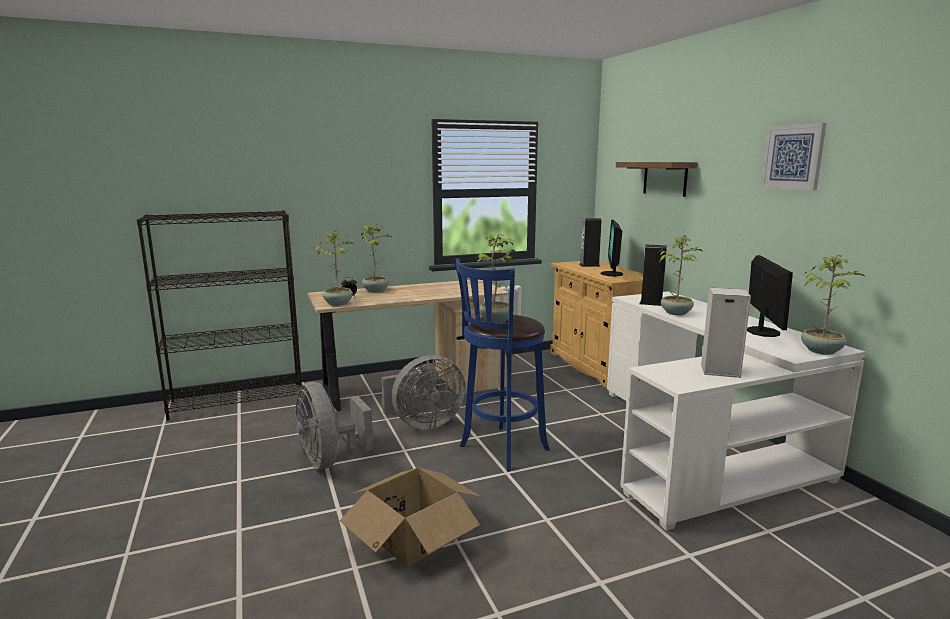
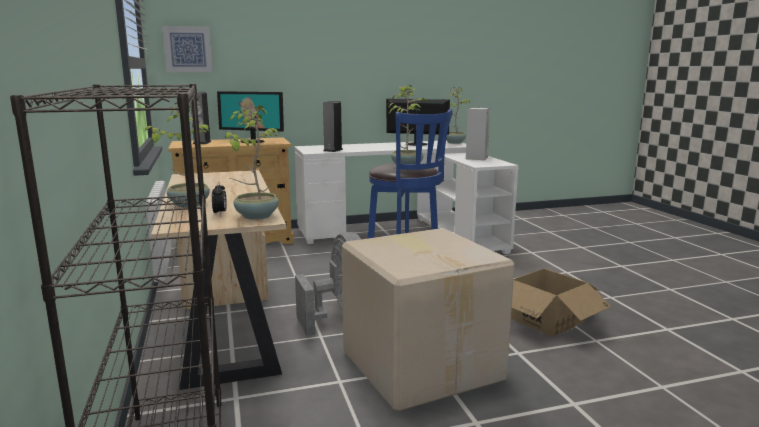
camera: 85 degrees left, 0 degrees up
(329, 460) = (422, 364): grey fan -> cardboard box
(665, 178) = (268, 48): shelf -> none
(676, 313) = (365, 149): potted plant -> none
(793, 157) = (391, 32): picture -> picture (188, 49)

